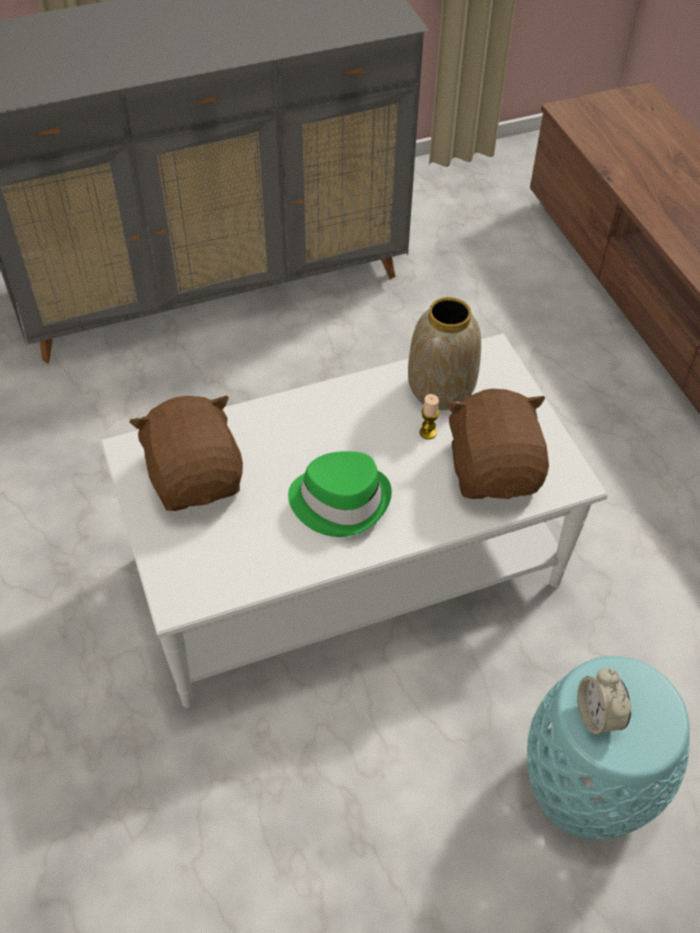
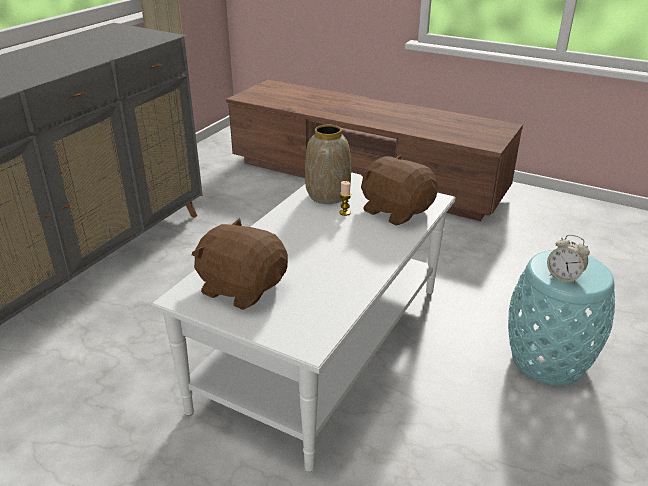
camera: 40 degrees left, 20 degrees down
(340, 500) = (339, 256): green hat -> none

